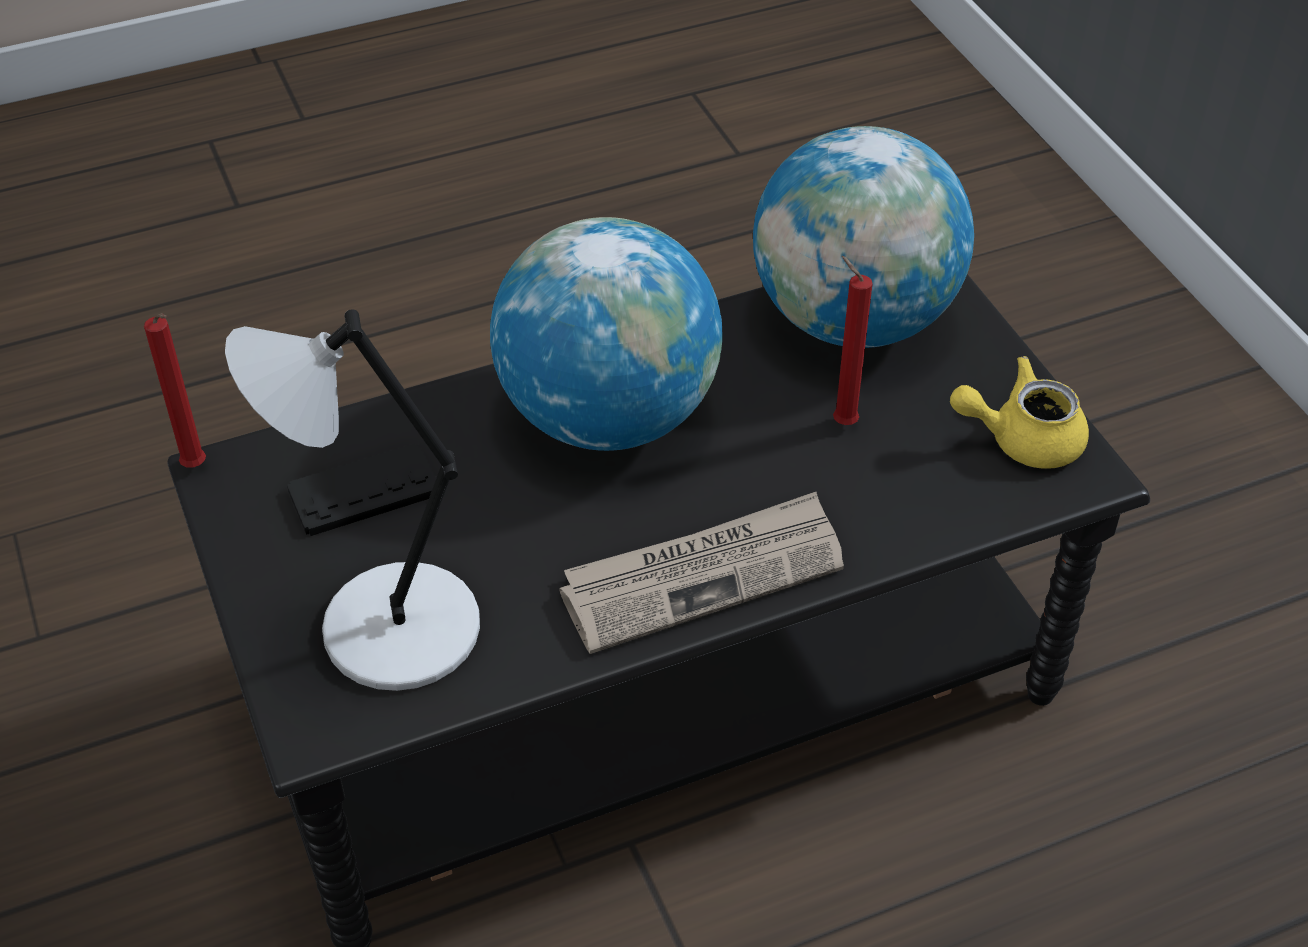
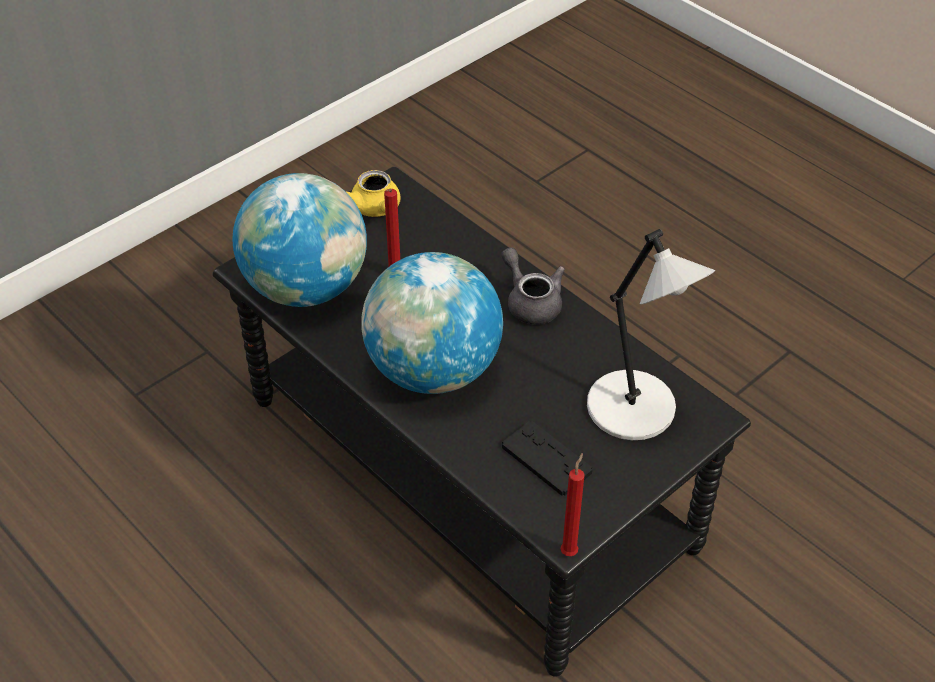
camera: 110 degrees left, 0 degrees up
(703, 576) = (531, 302): newspaper -> grey teapot

